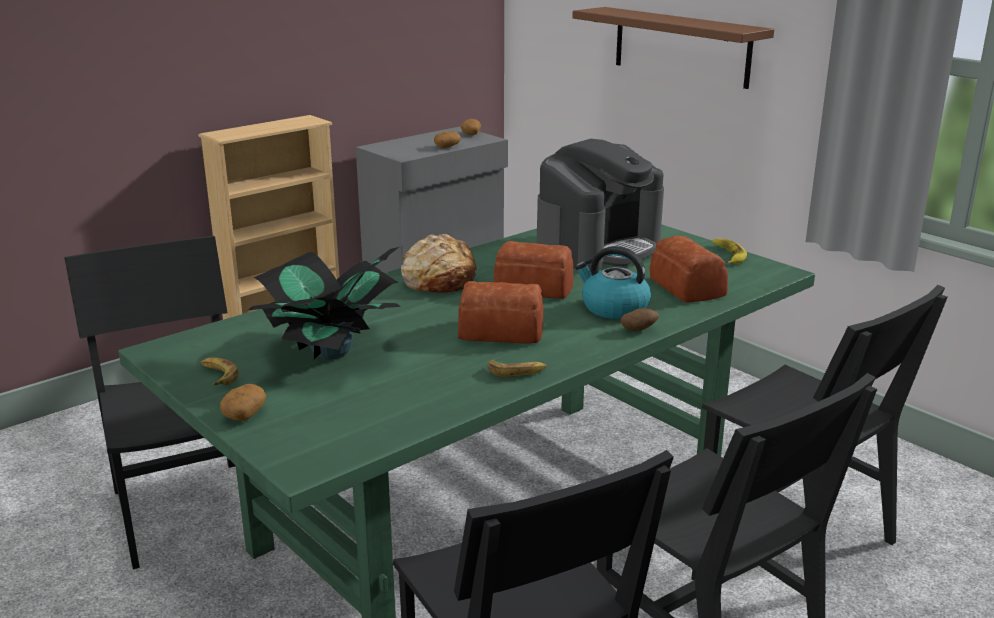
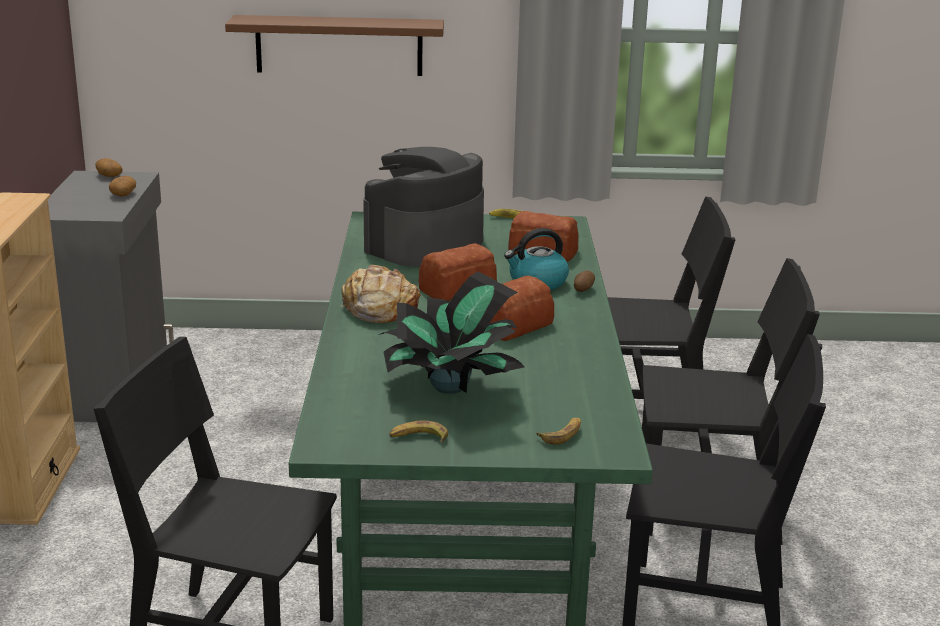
camera: 50 degrees left, 0 degrees up
(244, 414) = (505, 447): potato -> none
(517, 371) = (584, 344): banana -> banana (562, 434)
(598, 247) = (424, 244): coffee machine -> coffee machine turned 135 degrees counterclockwise

